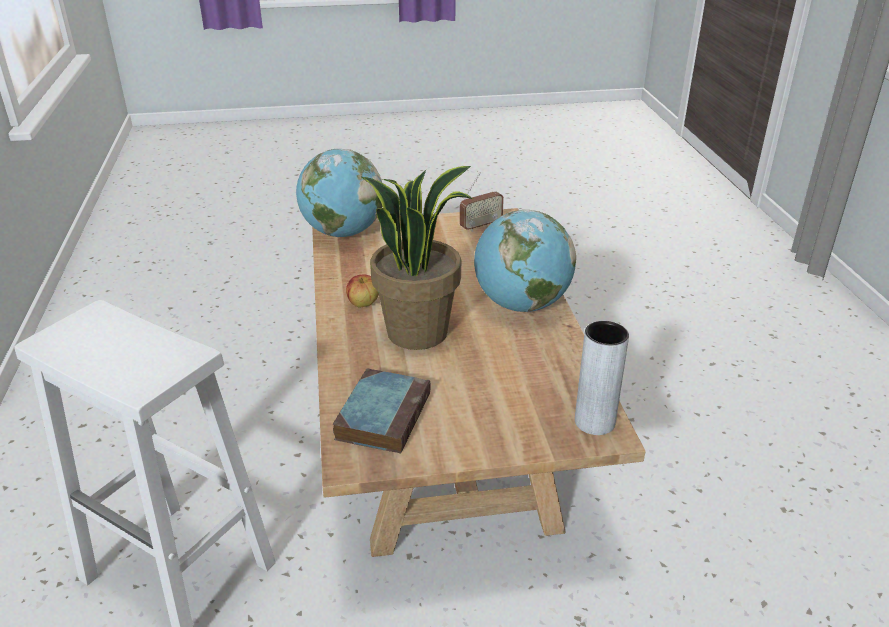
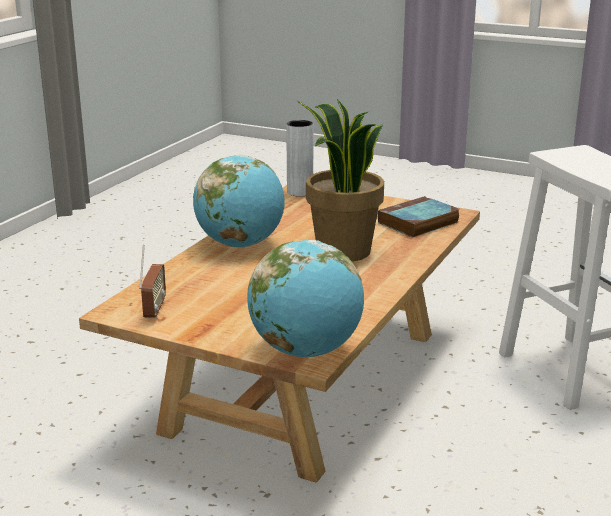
camera: 145 degrees left, 10 degrees down
(363, 303) = (362, 280): apple -> none
(480, 226) = (154, 310): radio -> radio turned 90 degrees clockwise

